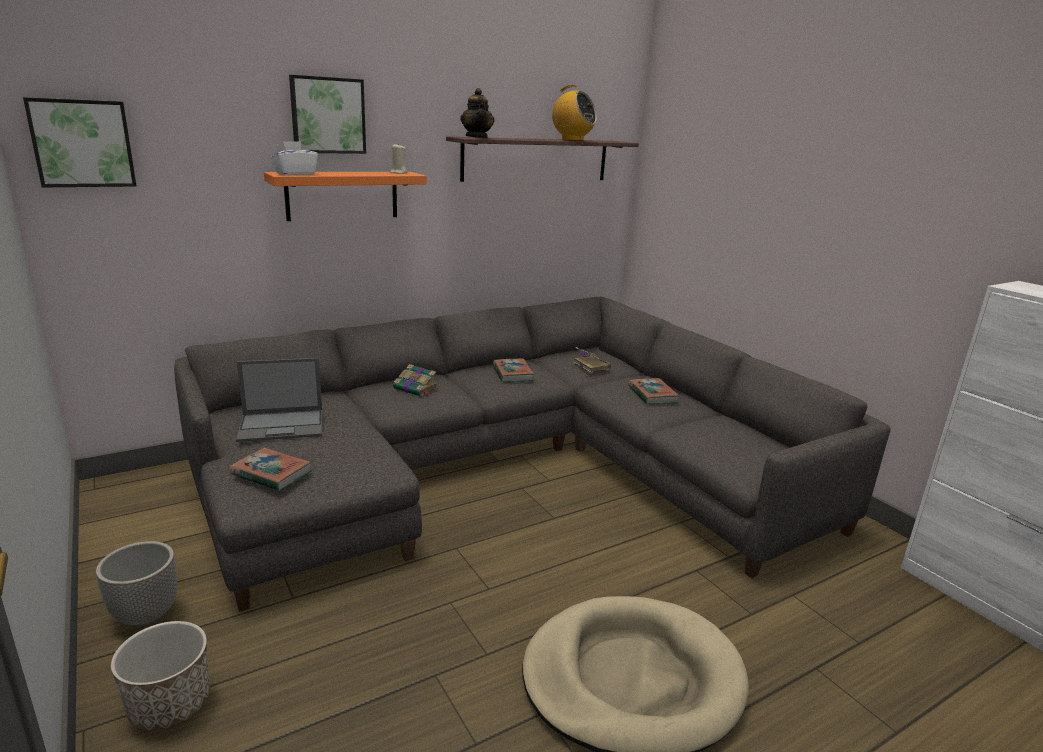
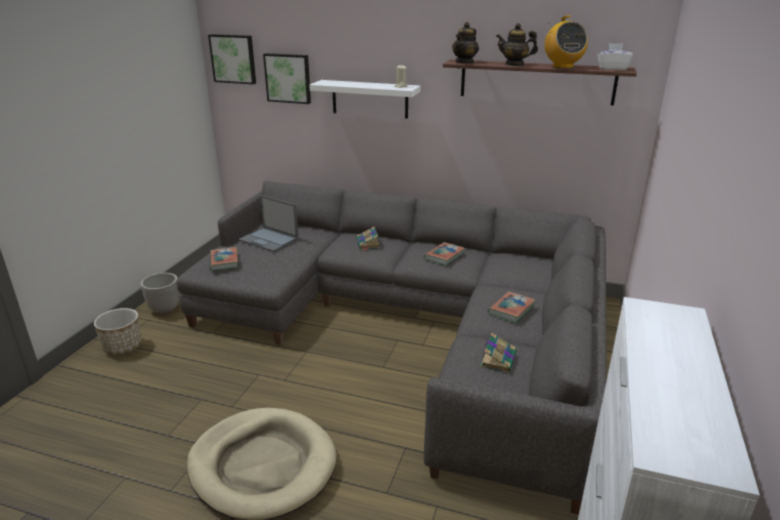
camera: 50 degrees right, 5 degrees up
(295, 174) = (329, 83): white tissue box -> white tissue box (612, 69)
(327, 115) = (361, 43): picture -> picture (288, 78)
(342, 195) = (369, 99): orange shelf -> white shelf
(528, 139) = (514, 64): none -> teapot
(590, 366) = (513, 271): book -> book (498, 359)

